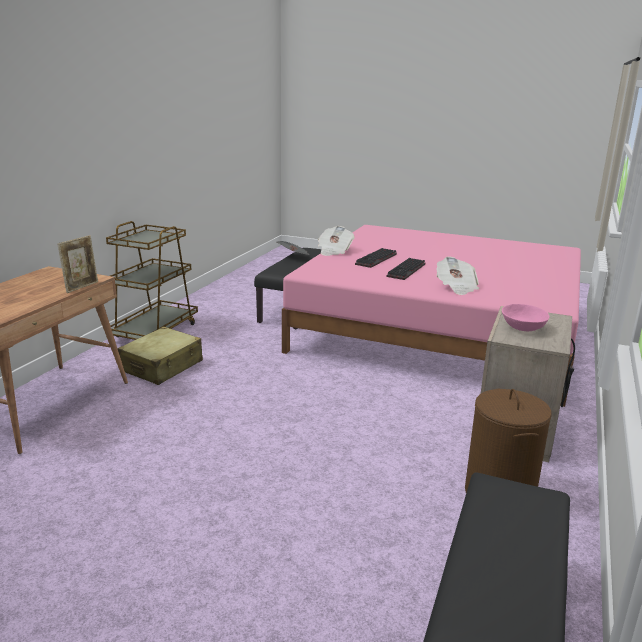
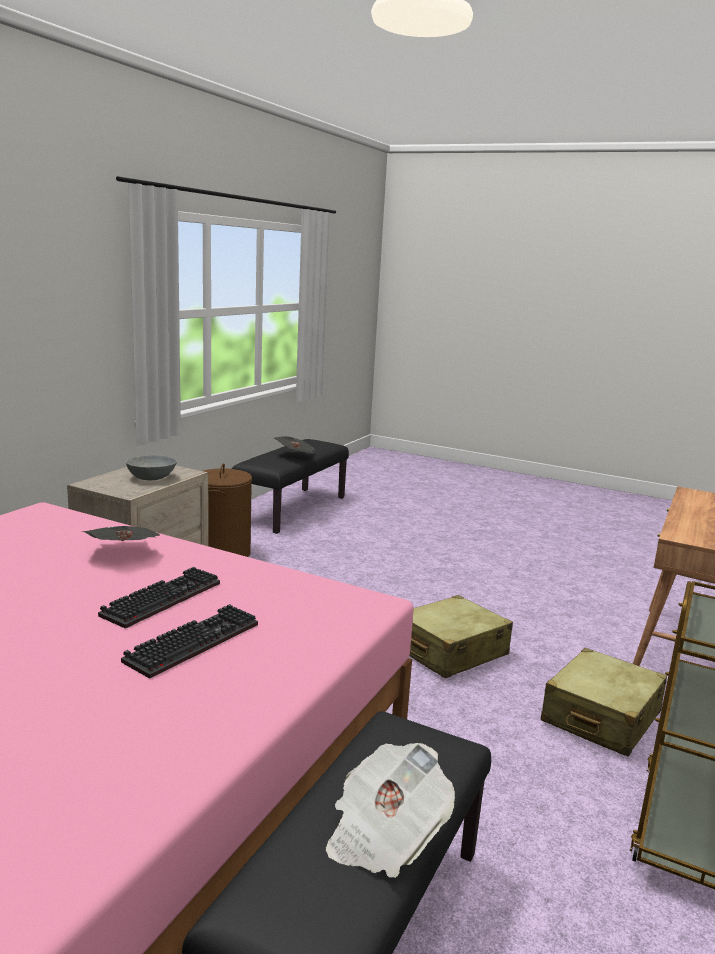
camera: 175 degrees left, 5 degrees down
(81, 287) = (673, 523): picture frame -> none
(245, 398) = (449, 651): none -> beige suitcase
(334, 251) = (280, 690): newspaper -> newspaper (296, 456)
(522, 328) = (152, 478): pink bowl -> grey bowl

